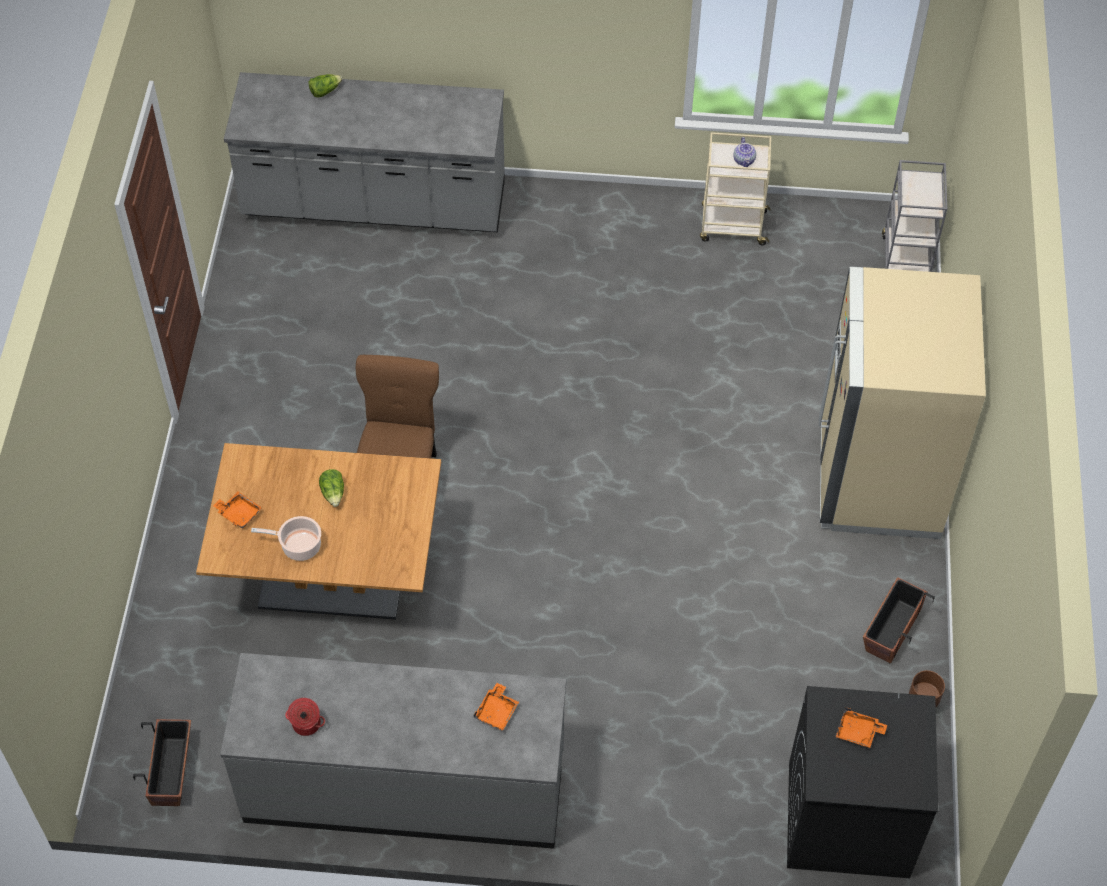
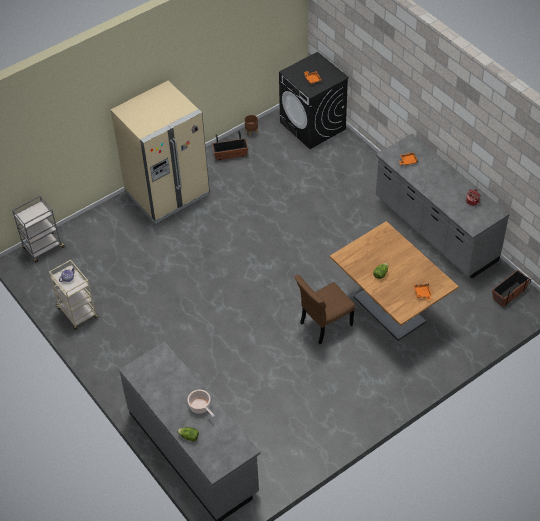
camera: 130 degrees left, 5 degrees down
(298, 546) = (413, 266): cooking pot -> cooking pot (200, 407)

